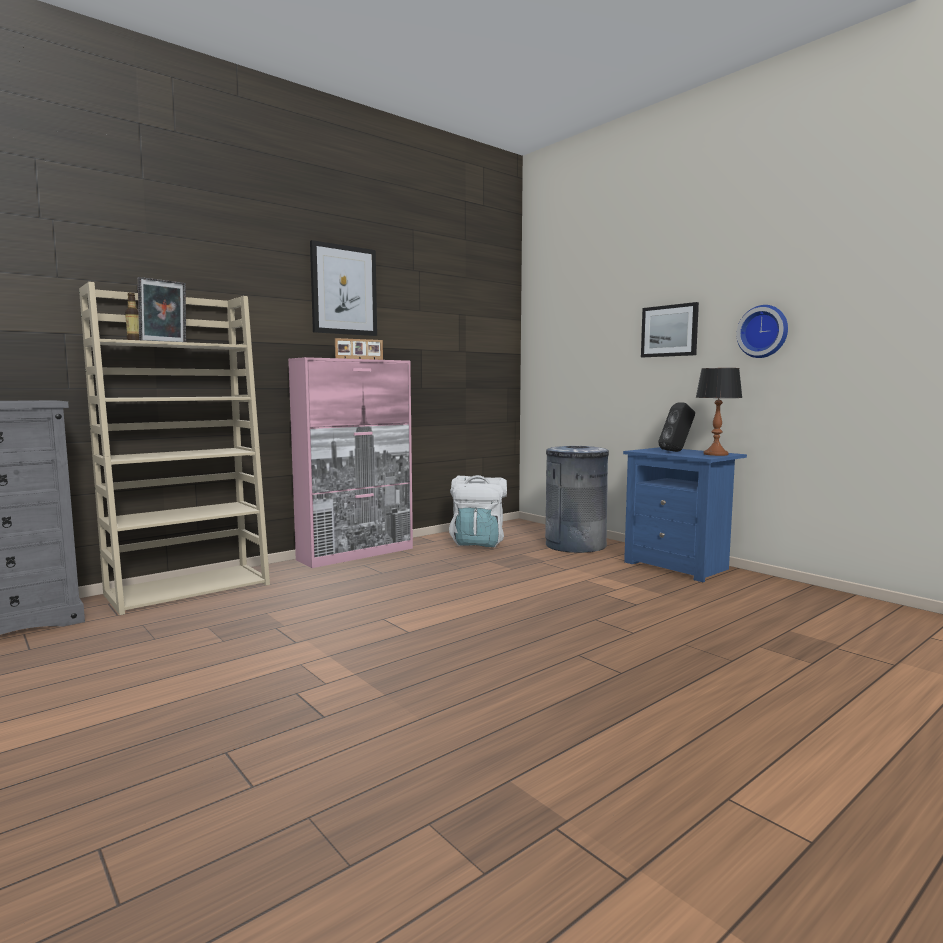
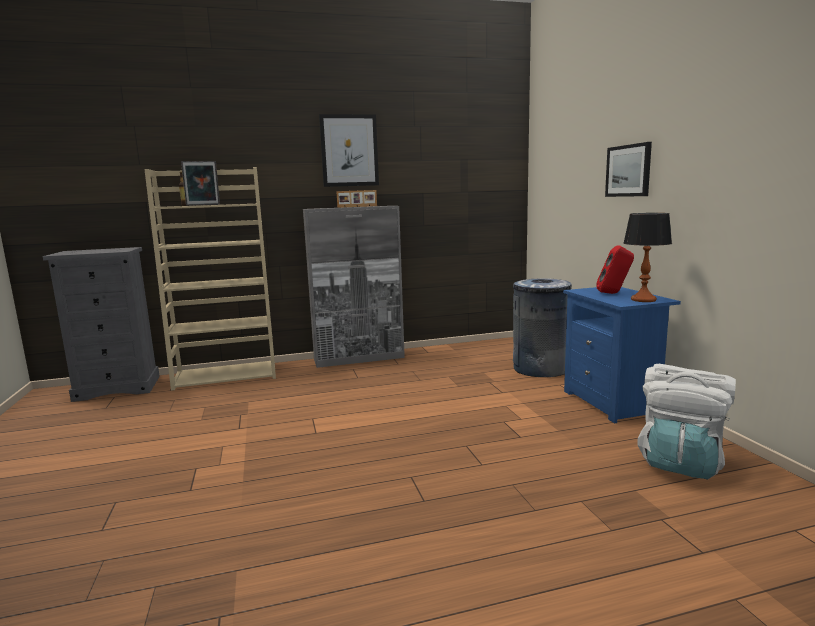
camera: 25 degrees right, 5 degrees up
(357, 554) = (359, 358): pink cabinet -> grey cabinet
(478, 543) = (460, 357): white backpack -> white backpack (681, 462)
(677, 451) = (614, 293): black speaker -> red speaker
(763, 331) = (703, 173): wall clock -> none

